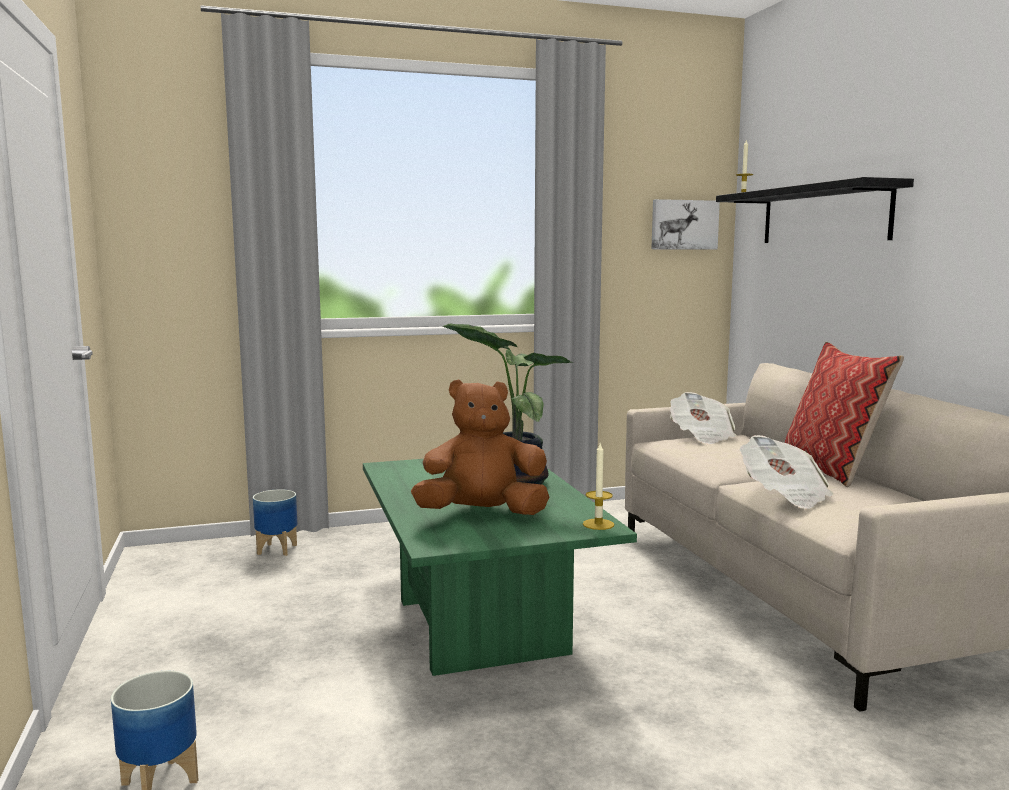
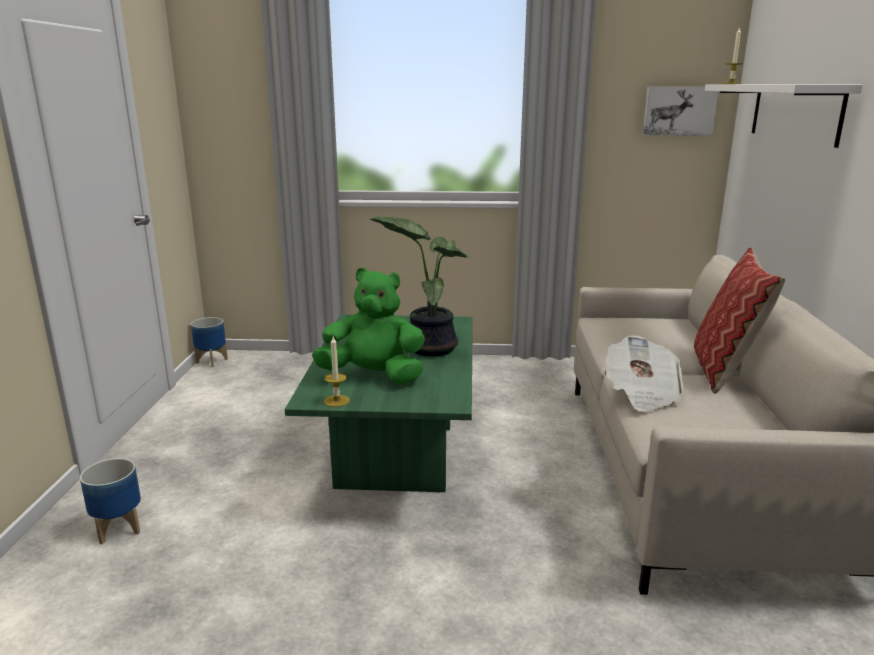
camera: 20 degrees right, 10 degrees up
(277, 549) = (303, 366): planter -> planter (212, 361)
(482, 514) = (374, 376): brown plush toy -> green plush toy
(598, 524) = (450, 399): candle -> candle (336, 401)
(701, 436) = (641, 318): newspaper -> none
(824, 215) = (794, 112): black shelf -> white shelf

